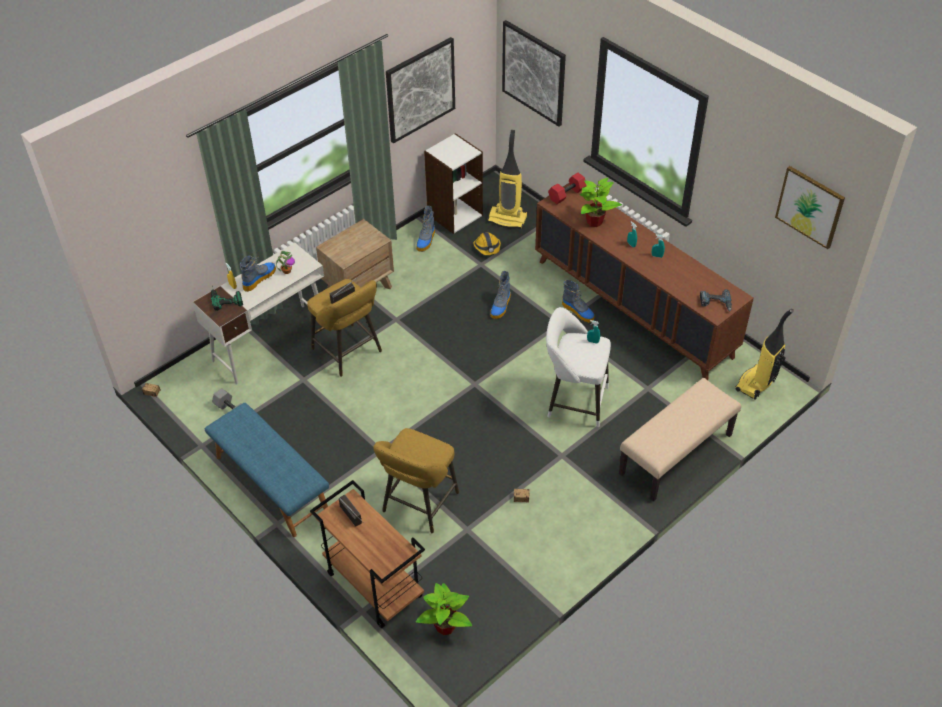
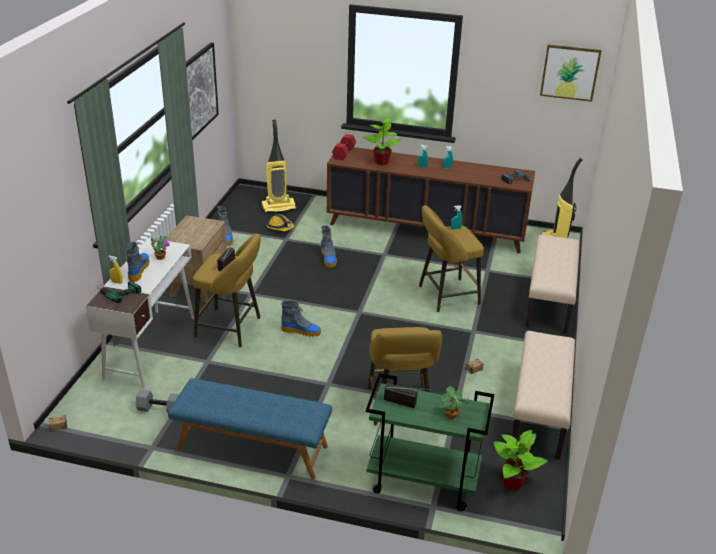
camera: 35 degrees left, 15 degrees down
(373, 585) = (421, 482): brown cart -> green cart
(378, 549) = (451, 415): none -> potted plant
(454, 214) = (233, 216): white bookcase -> none
(534, 72) = (277, 68): picture -> none
(537, 573) = (539, 413): none -> beige bench
(573, 401) = (445, 296): white stool -> yellow stool
(578, 311) = (390, 243): boot -> boot (301, 331)

